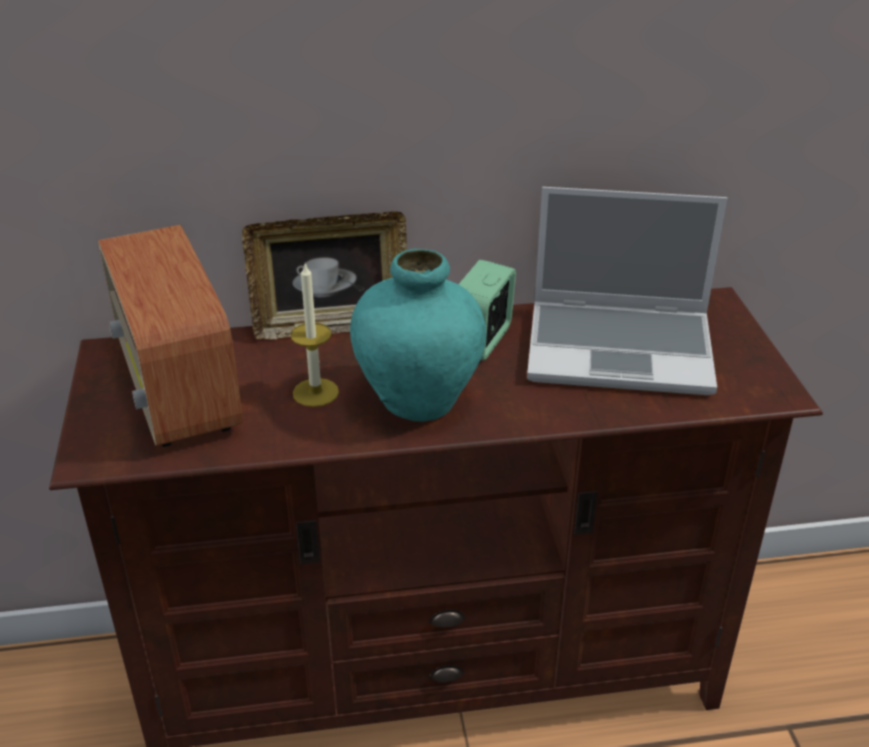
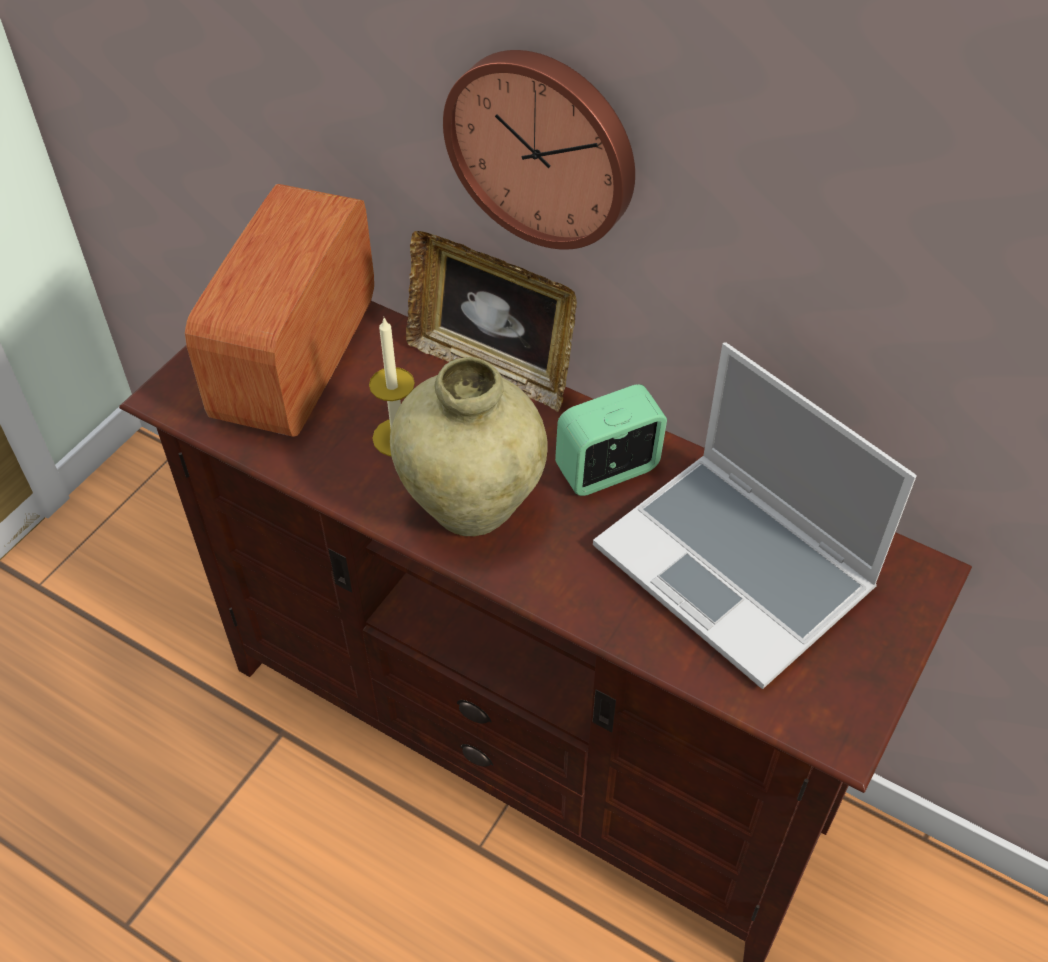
camera: 40 degrees right, 15 degrees up
(349, 100) = (543, 147): none -> wall clock
(418, 402) = (472, 505): turquoise vase -> beige vase

